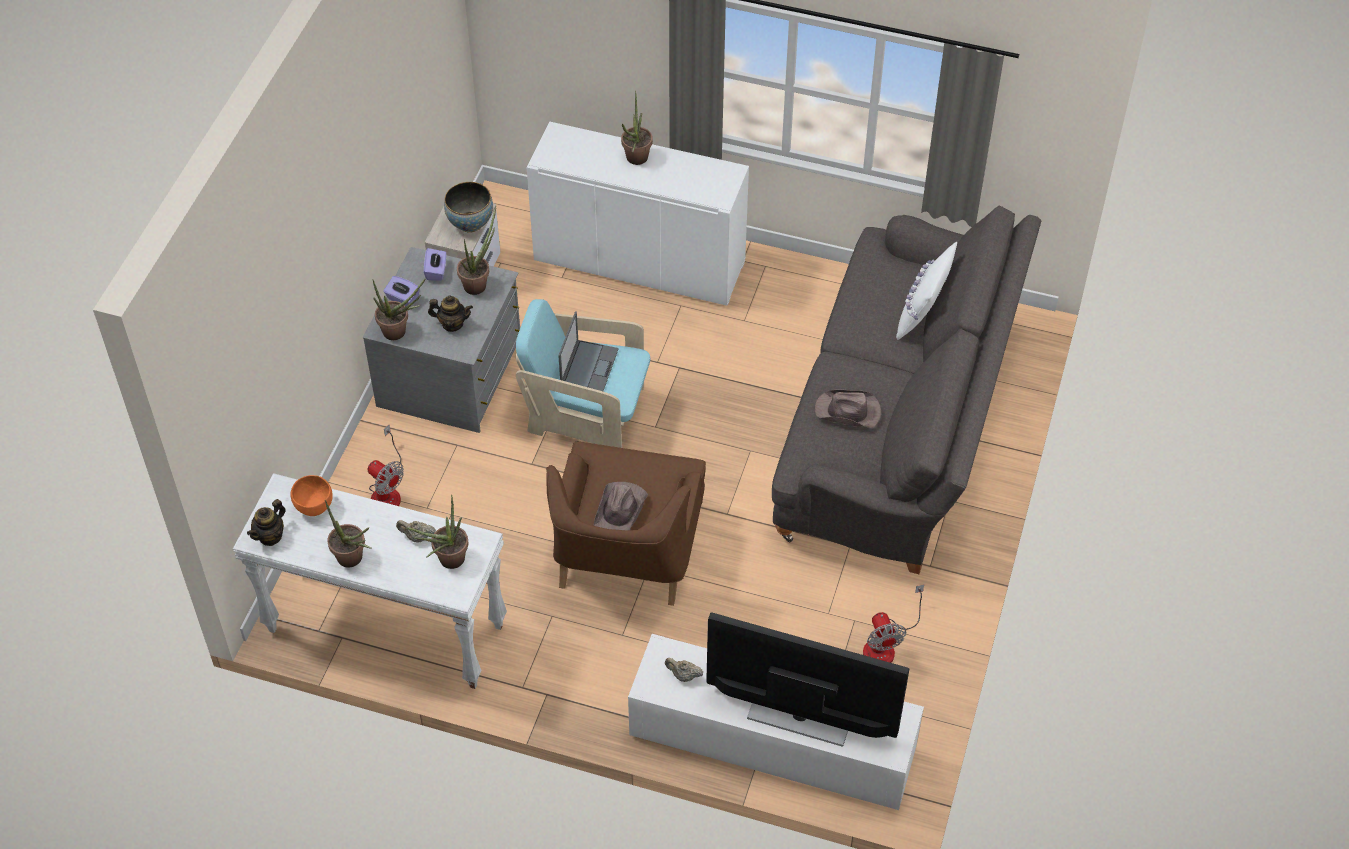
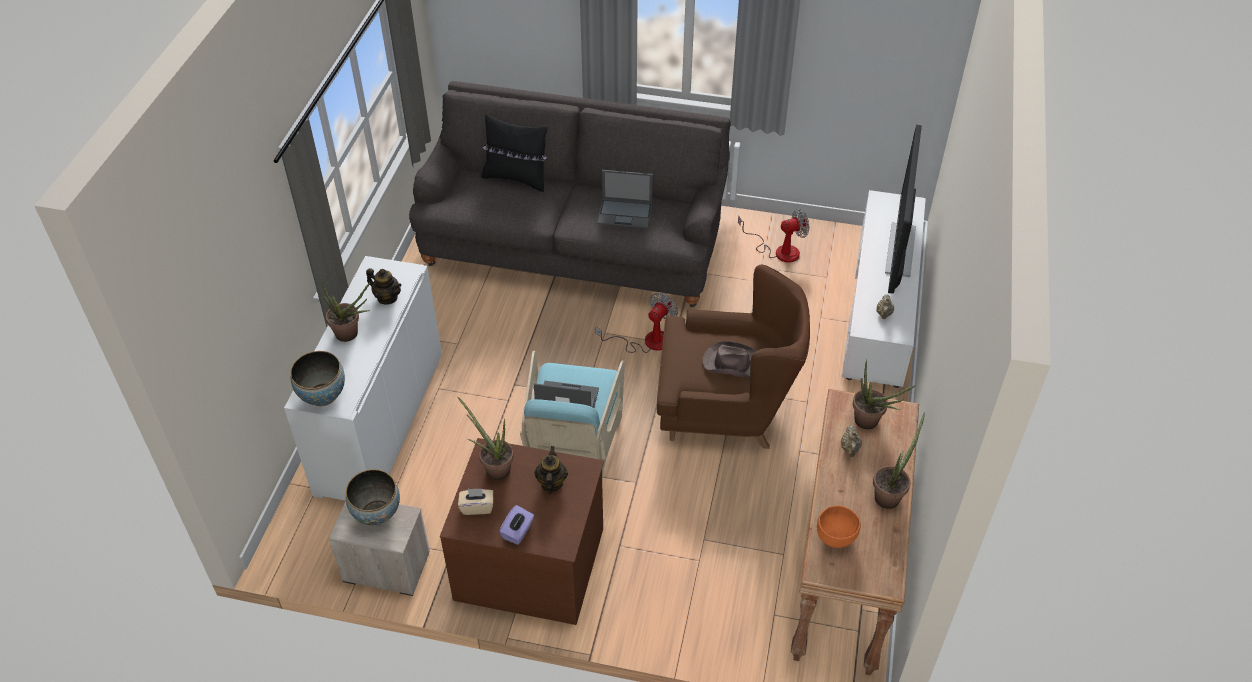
camera: 95 degrees left, 5 degrees down
(270, 536) = (880, 570): teapot -> teapot (387, 298)
(384, 629) = (844, 575): white console table -> brown console table
(387, 491) = (684, 598): fan -> fan (647, 341)
(399, 332) = (565, 528): potted plant -> none
(436, 271) = (477, 507): purple tissue box -> beige tissue box
(452, 375) = (530, 561): grey dresser -> brown dresser
(559, 145) = (323, 396): none -> bowl
(848, 412) = (625, 213): brown hat -> laptop
(922, 316) = (516, 178): white pillow -> black pillow

